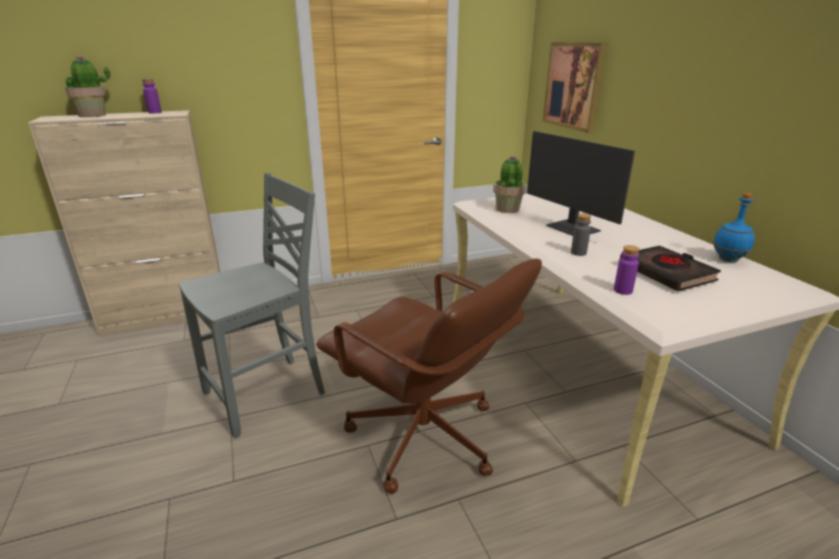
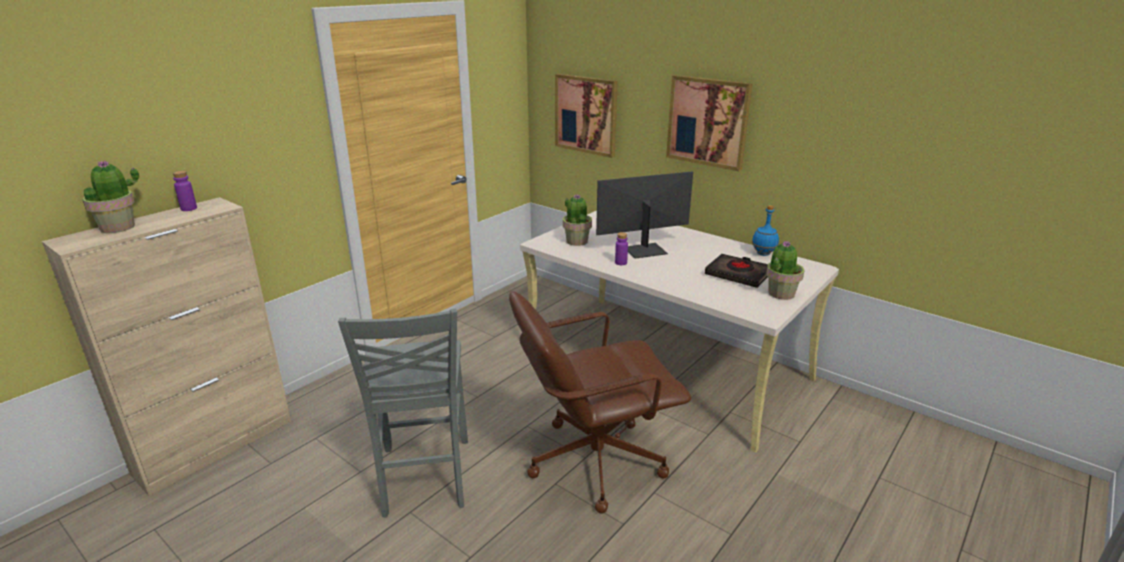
camera: 30 degrees left, 0 degrees up
(268, 393) = (424, 478): grey chair -> grey chair turned 150 degrees clockwise
(424, 438) = (594, 460): brown office chair -> brown office chair turned 150 degrees clockwise
(572, 228) = (644, 250): monitor -> monitor turned 135 degrees clockwise
(578, 253) = (670, 272): grey bottle -> none
(623, 290) = (725, 296): purple bottle -> purple bottle (621, 263)
(695, 84) = (708, 122): none -> picture
(708, 306) = (780, 294): none -> potted plant

